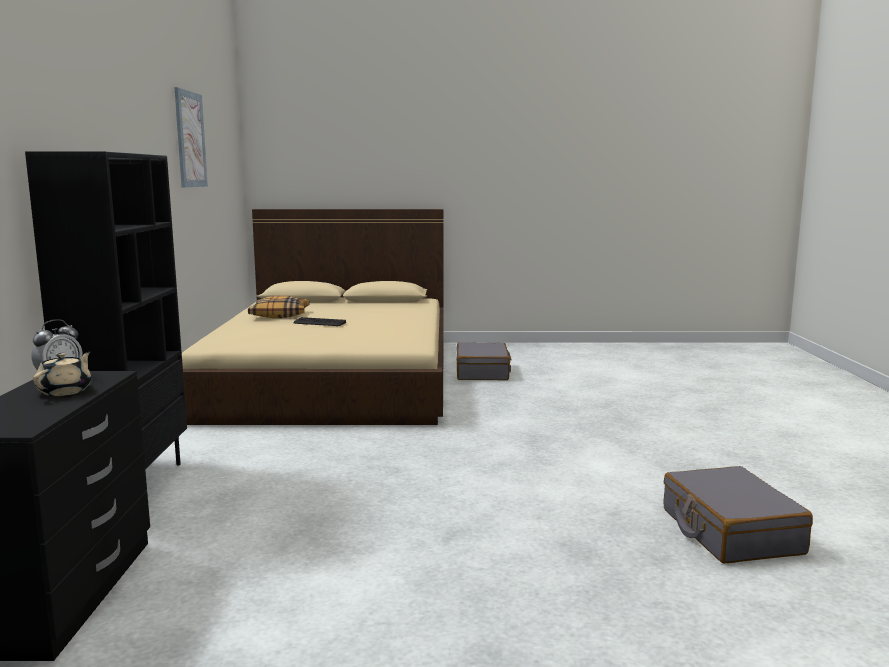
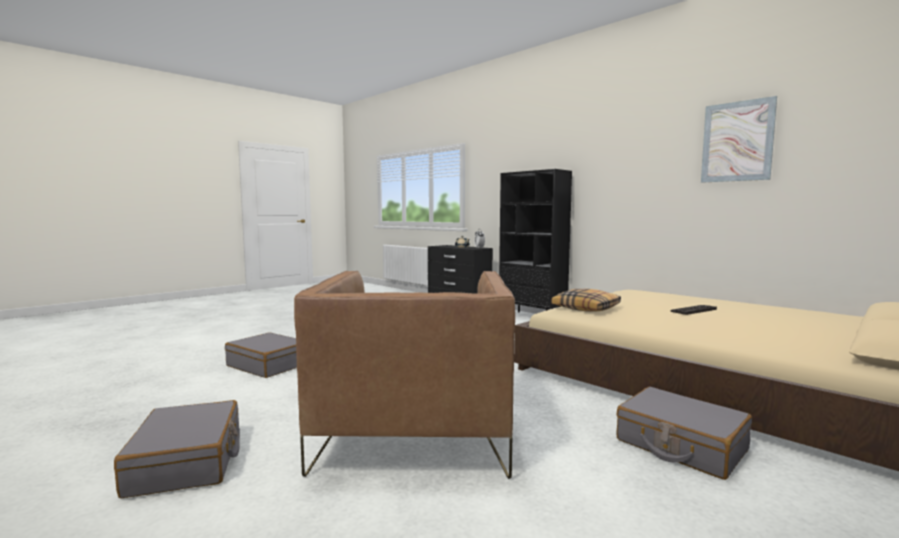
camera: 135 degrees right, 5 degrees down
(280, 315) = (759, 310): pillow -> pillow (586, 308)
(622, 415) = (415, 431): none -> brown armchair
(810, 443) = (187, 462): none -> grey suitcase

